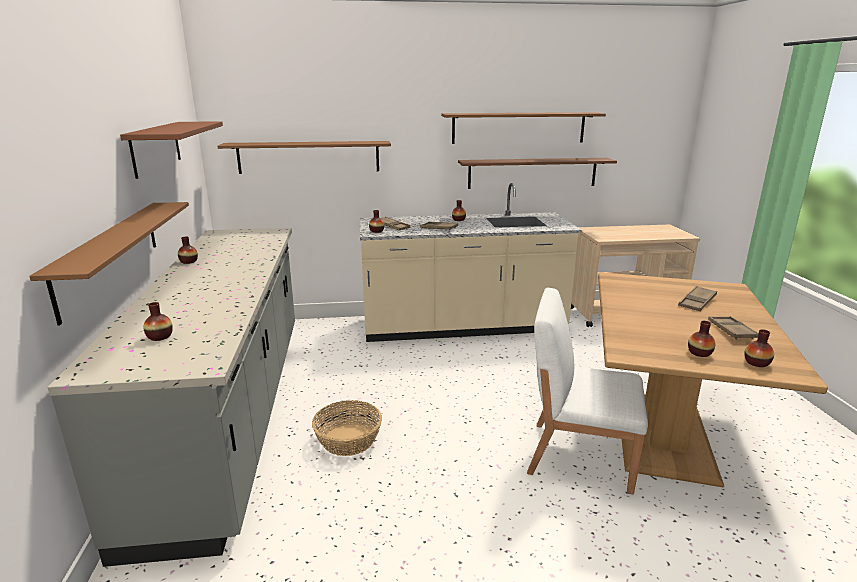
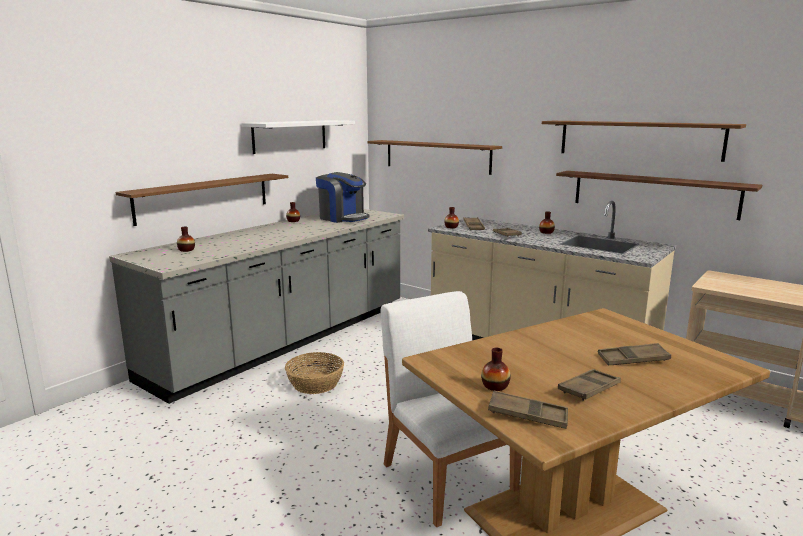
camera: 45 degrees right, 5 degrees down
(156, 147) = (290, 136): brown shelf -> white shelf
(239, 245) = (343, 218): none -> coffee machine
(756, 363) = (527, 415): vase -> brown tray

